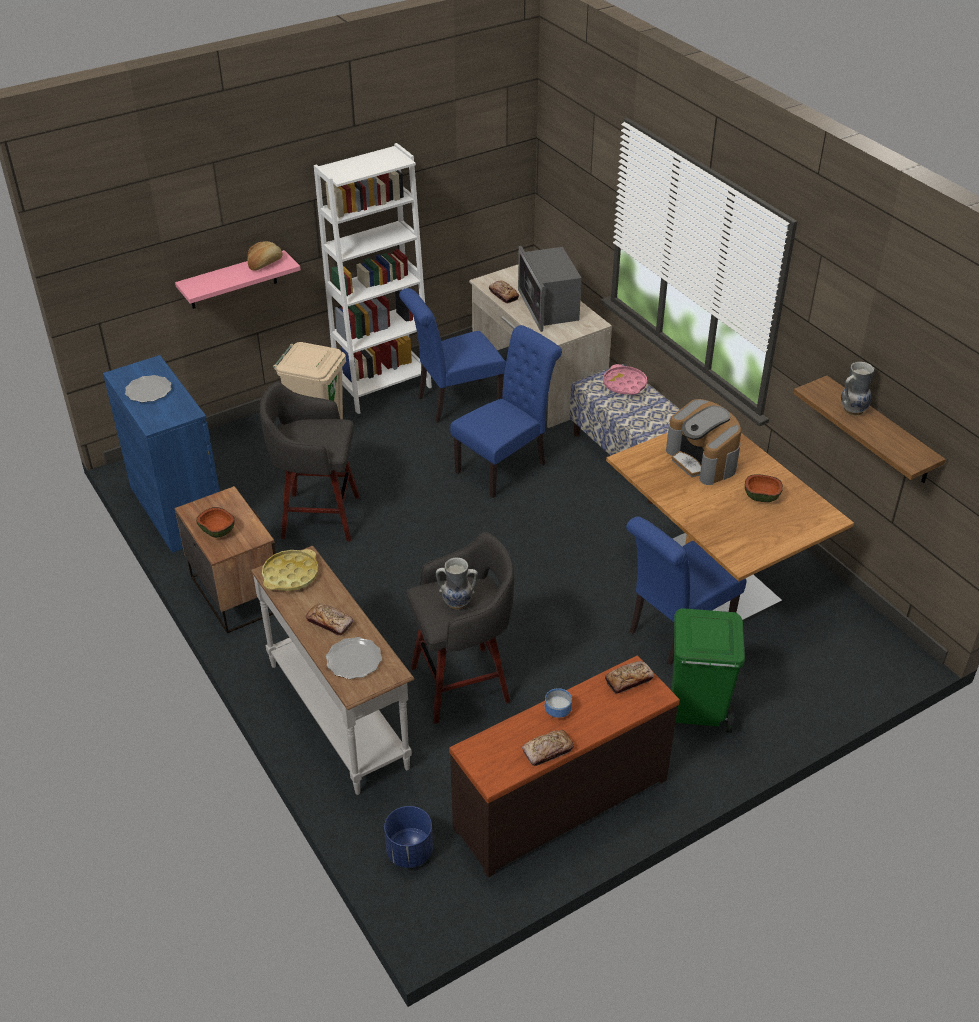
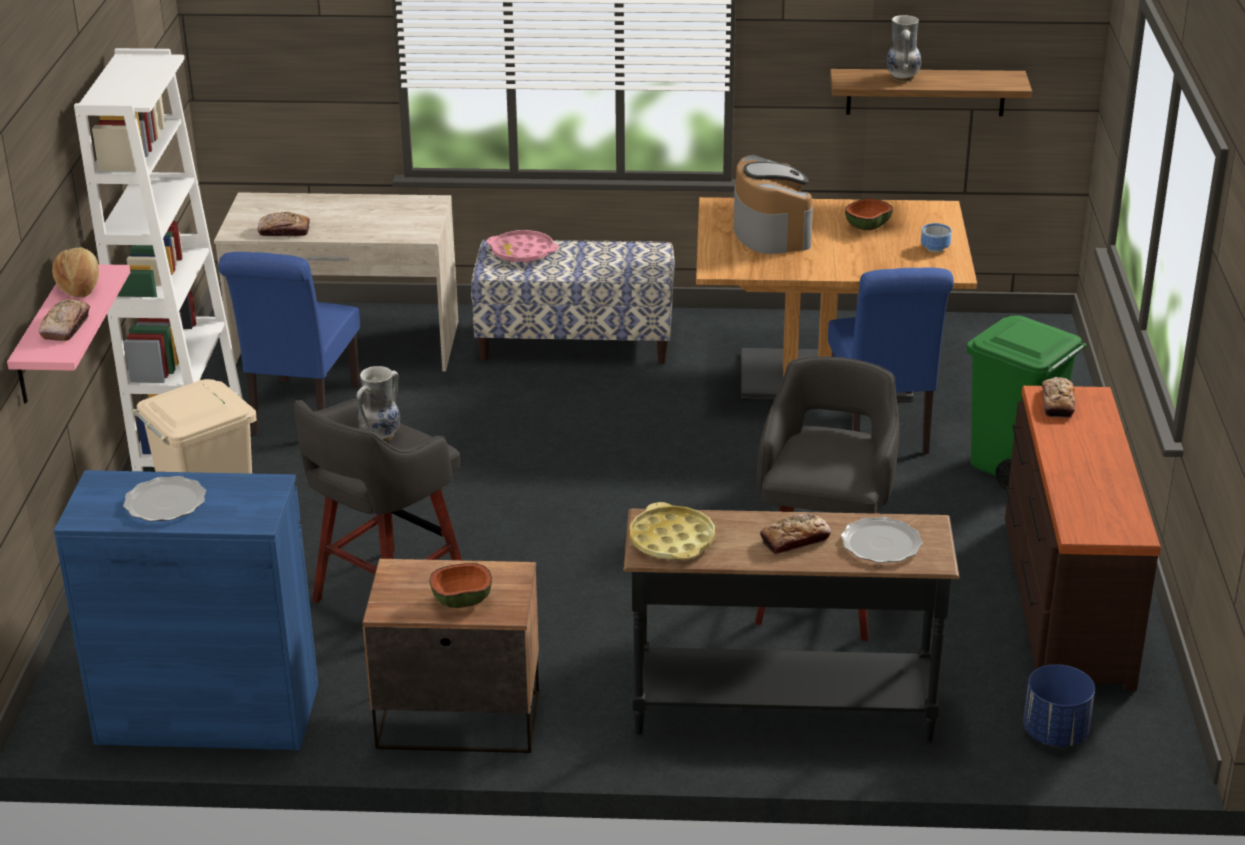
camera: 55 degrees left, 10 degrees down
(339, 714) = (782, 708): white console table -> black console table
(457, 603) = (835, 455): vase -> vase (381, 436)
(506, 466) = (476, 425): blue chair -> none
(547, 751) = (1120, 486): bread -> bread (66, 327)
(548, 307) = (355, 215): microwave -> none
(559, 710) = (1065, 458): bowl -> bowl (935, 247)
(703, 460) = (770, 232): coffee machine -> coffee machine turned 105 degrees counterclockwise

